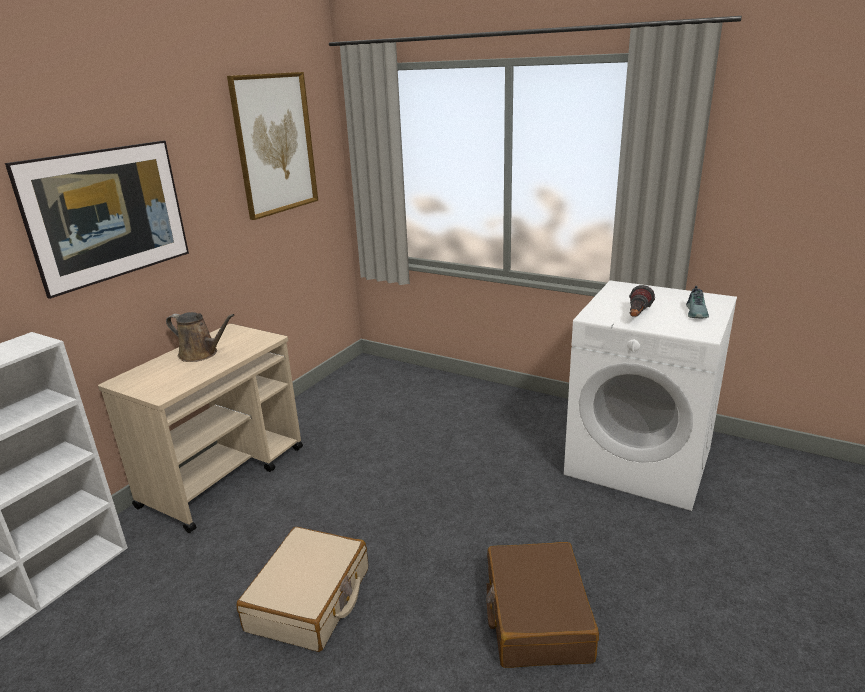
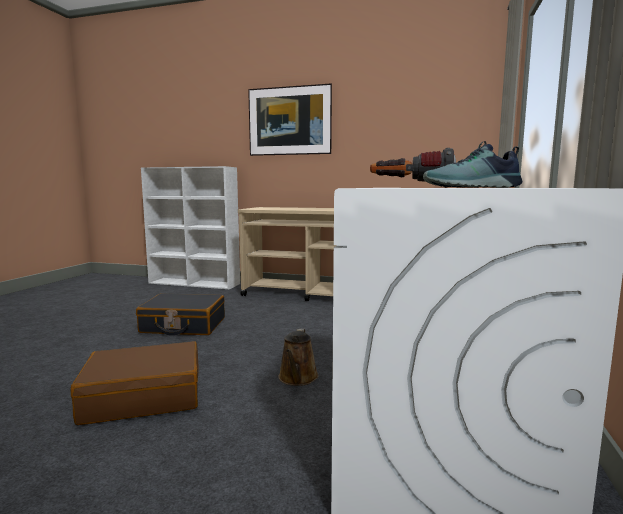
camera: 75 degrees right, 15 degrees down
(201, 354) = (300, 208): brown watering can -> brown watering can (297, 378)
(275, 144) = (426, 92): picture -> none
(310, 600) = (183, 325): beige suitcase -> black suitcase

